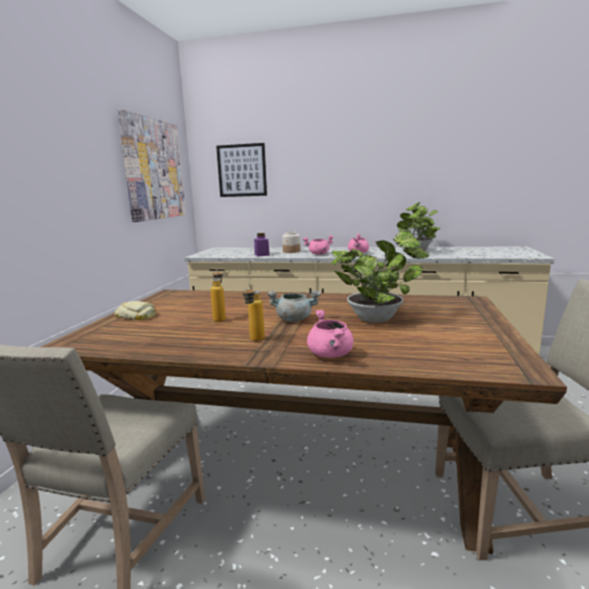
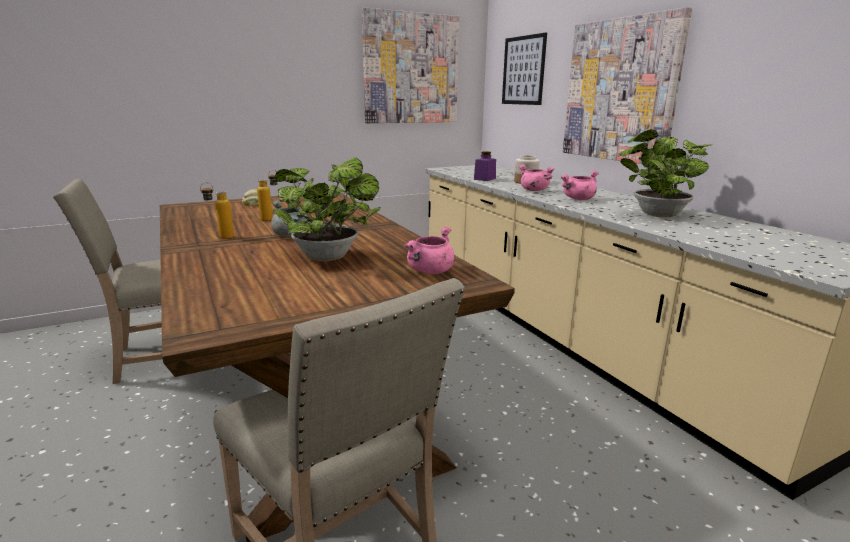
camera: 50 degrees right, 5 degrees up
(331, 355) = (201, 262): pink cooking pot -> pink cooking pot (430, 271)
(342, 182) = (620, 91): none -> picture

